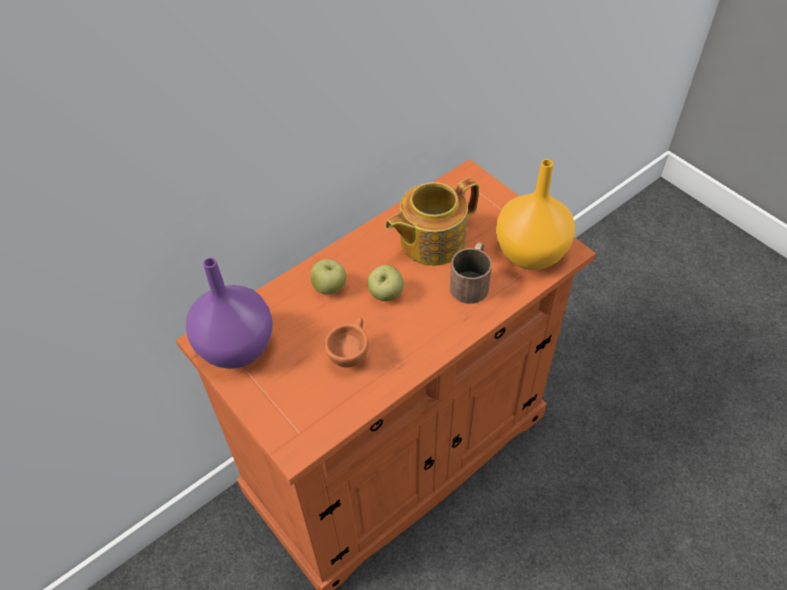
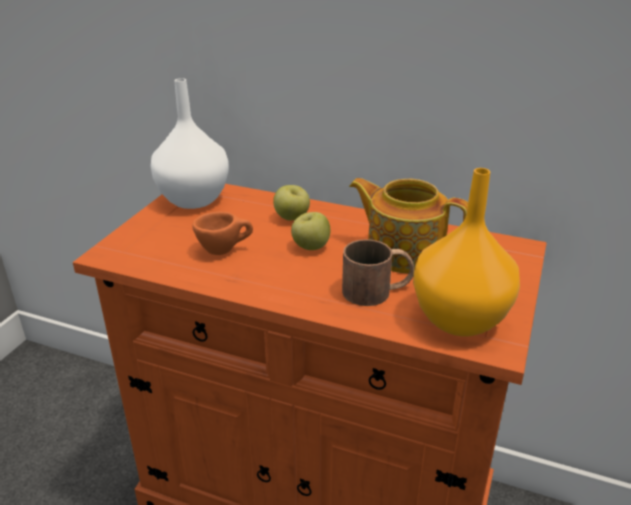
camera: 60 degrees right, 20 degrees down
(238, 347) = (195, 199): purple vase -> white vase

